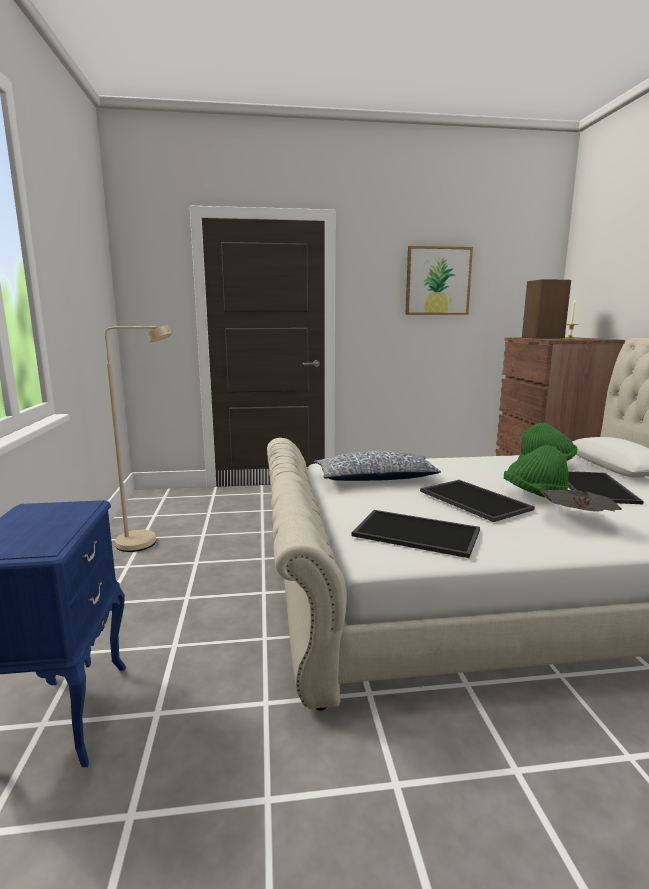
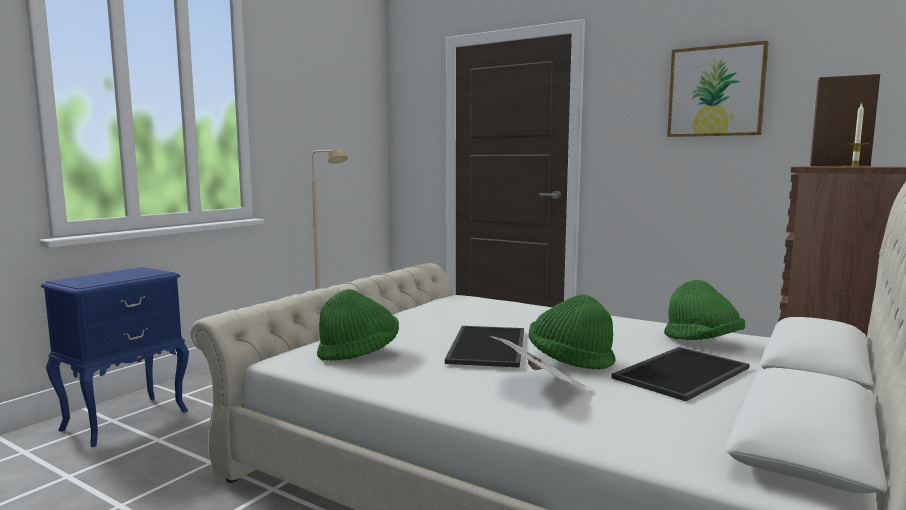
camera: 40 degrees right, 5 degrees down
(376, 479) = (459, 314): pillow -> none
(414, 533) = (359, 353): tray -> green hat

